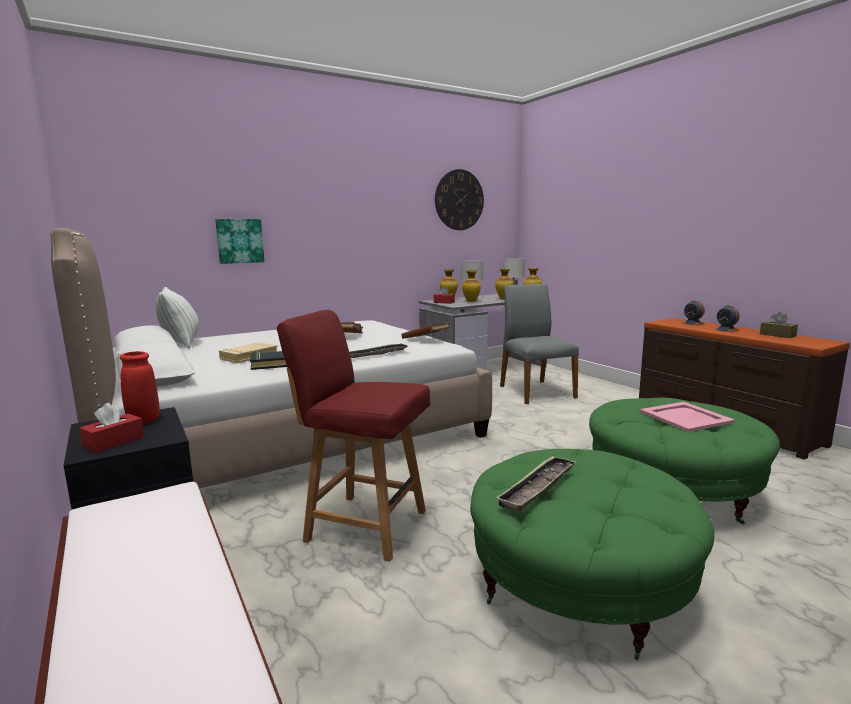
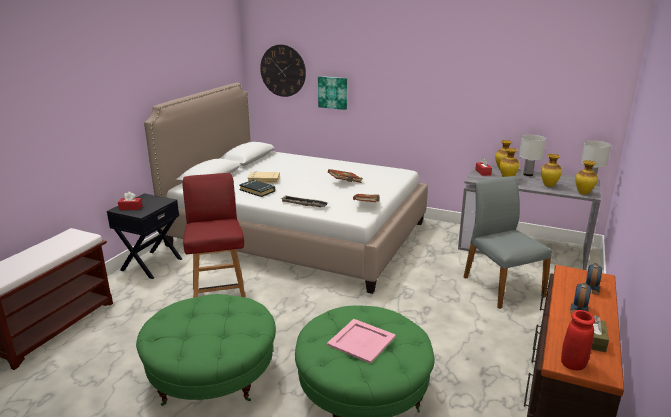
camera: 55 degrees right, 10 degrees up
(144, 421) = (155, 202): red vase -> red vase (573, 364)
(181, 343) = (273, 157): pillow -> none
(459, 200) = (541, 71): wall clock -> wall clock (283, 70)
(535, 391) = (501, 286): grey chair -> grey chair turned 60 degrees counterclockwise
(537, 487) = (193, 310): tray -> none

